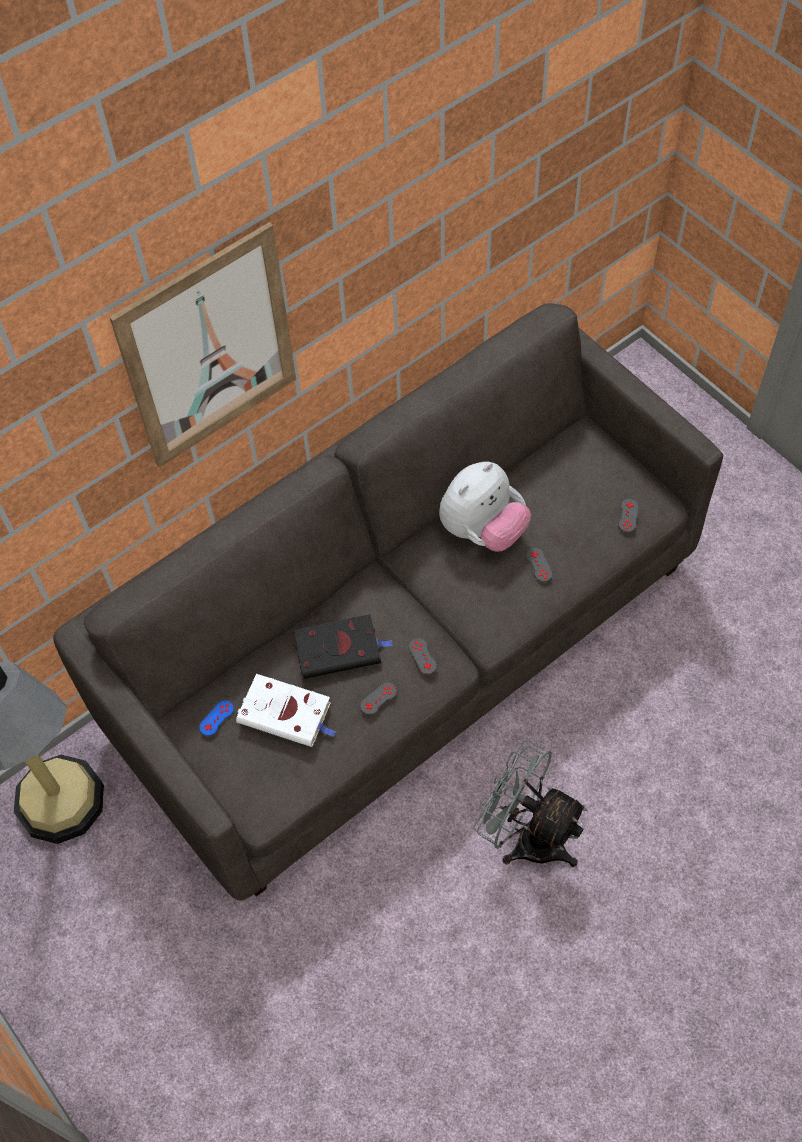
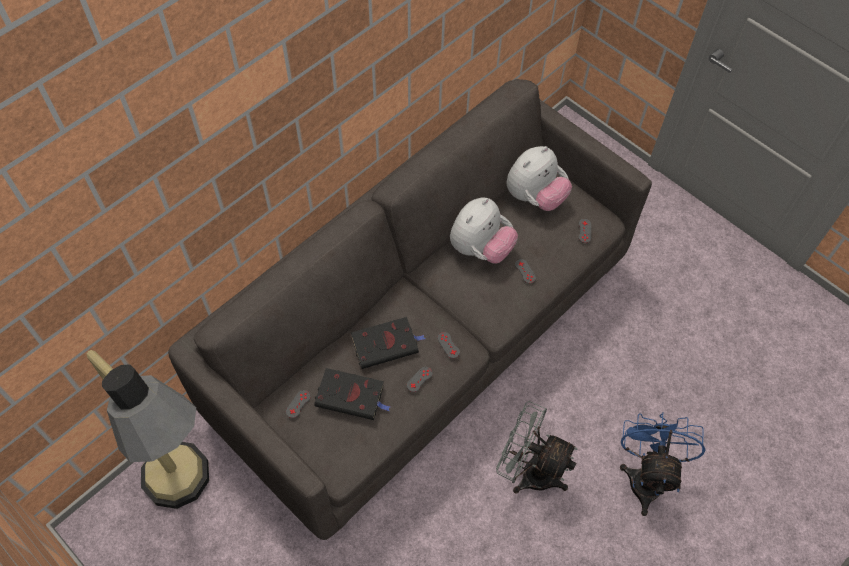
camera: 10 degrees left, 0 degrees up
(209, 349) = (281, 122): picture -> none
(216, 718) = (298, 404): blue game controller -> grey game controller
(287, 713) = (352, 396): white book -> black book
(566, 465) = (535, 197): none -> plush toy
(688, 857) = (646, 476): none -> blue fan

